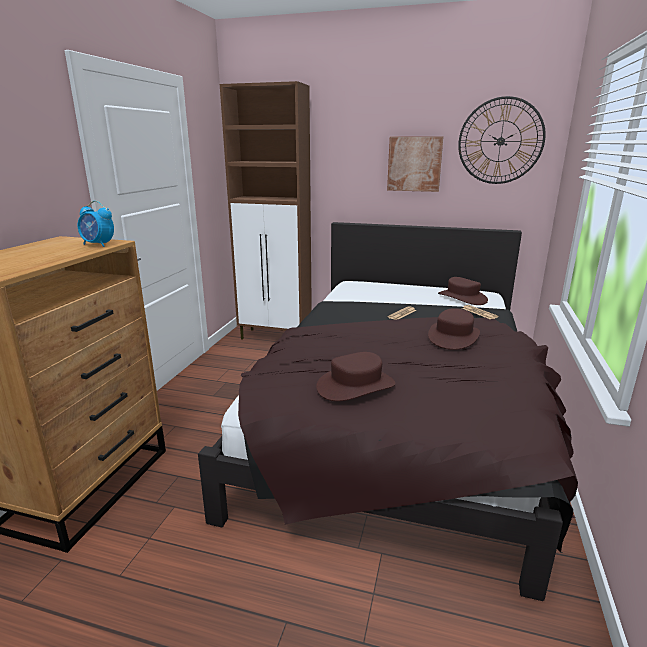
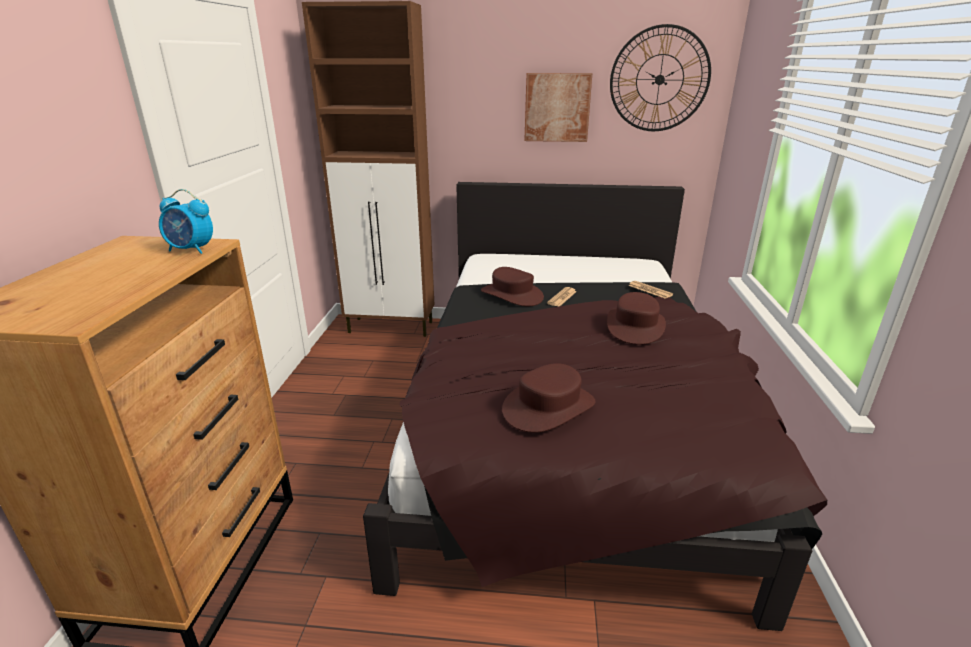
camera: 10 degrees left, 5 degrees up
(462, 298) = (622, 270): brown hat -> brown hat (512, 295)

